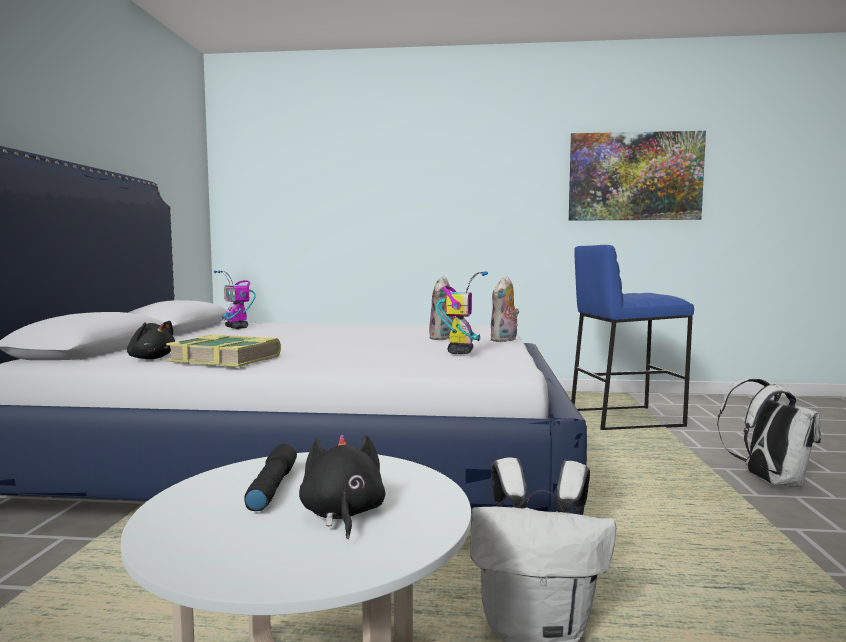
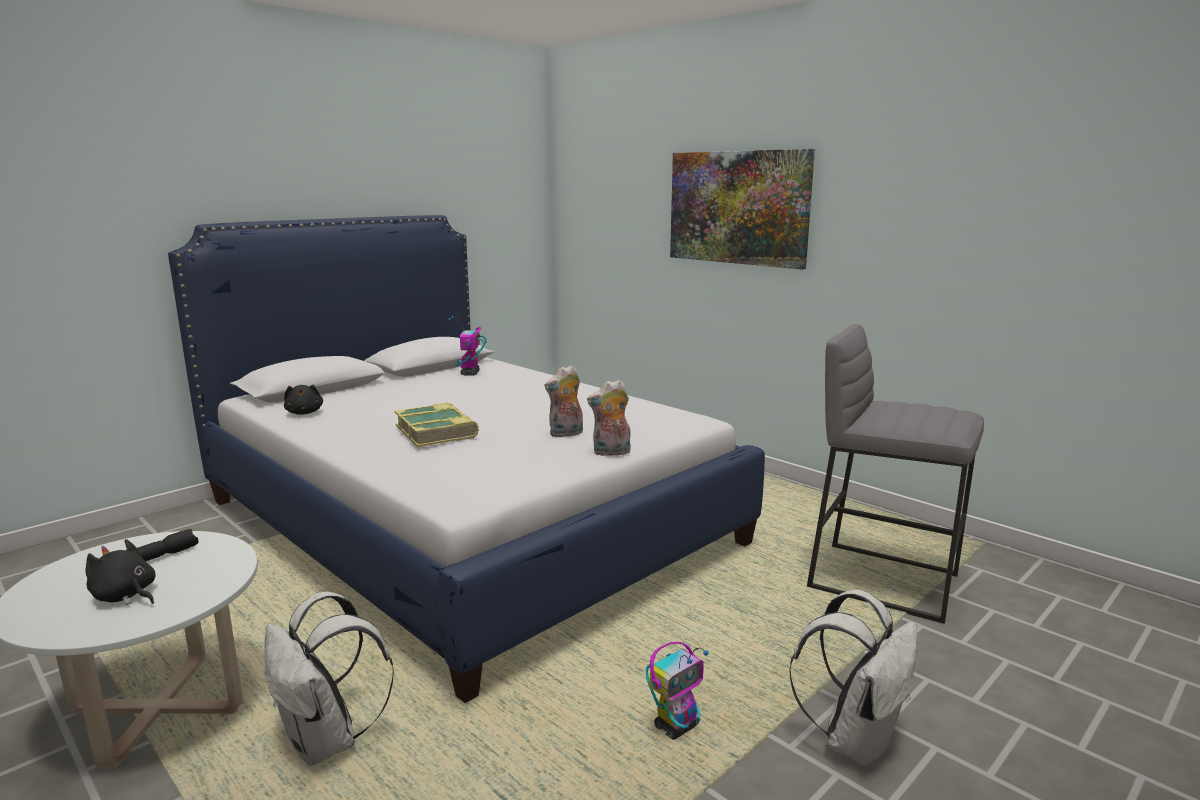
camera: 40 degrees right, 10 degrees up
(226, 359) = (333, 427): book -> book (437, 432)
(342, 514) = (125, 596): black plush toy -> black plush toy turned 90 degrees counterclockwise
(460, 352) = (487, 466): toy robot -> toy robot (676, 727)
(625, 418) = (884, 580): blue stool -> grey stool
(635, 176) = (1043, 203): picture -> picture (737, 207)

